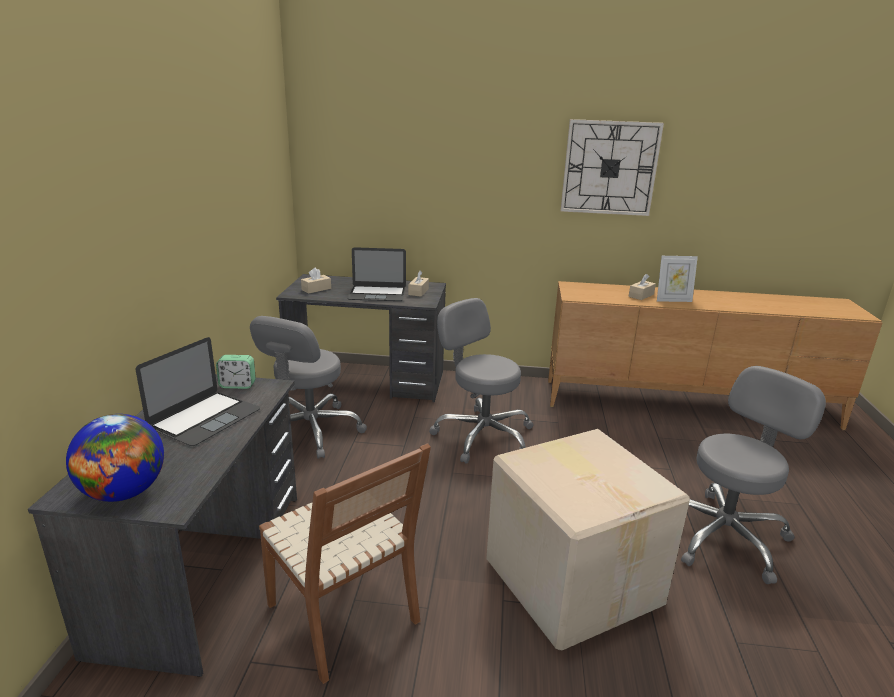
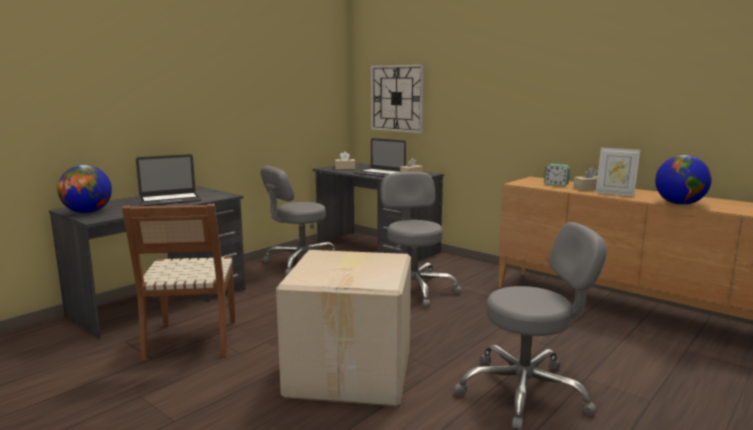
camera: 35 degrees right, 10 degrees down
(237, 385) = (211, 193): alarm clock -> alarm clock (556, 184)
(609, 168) = (573, 71): wall clock -> wall clock (397, 98)
(739, 307) = (679, 204): none -> globe

